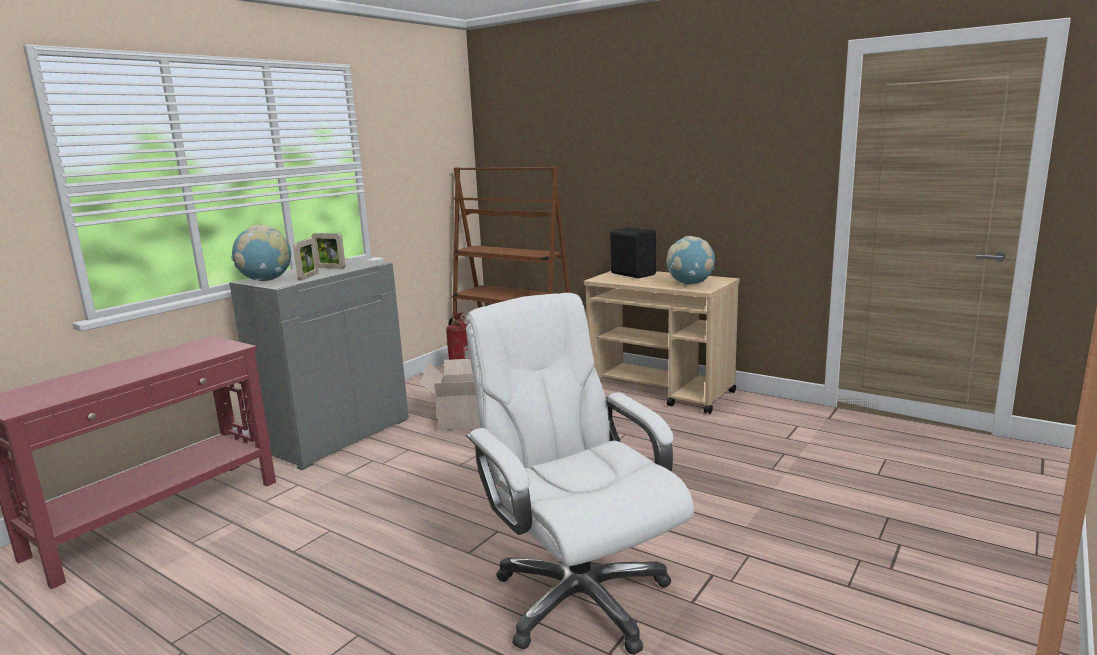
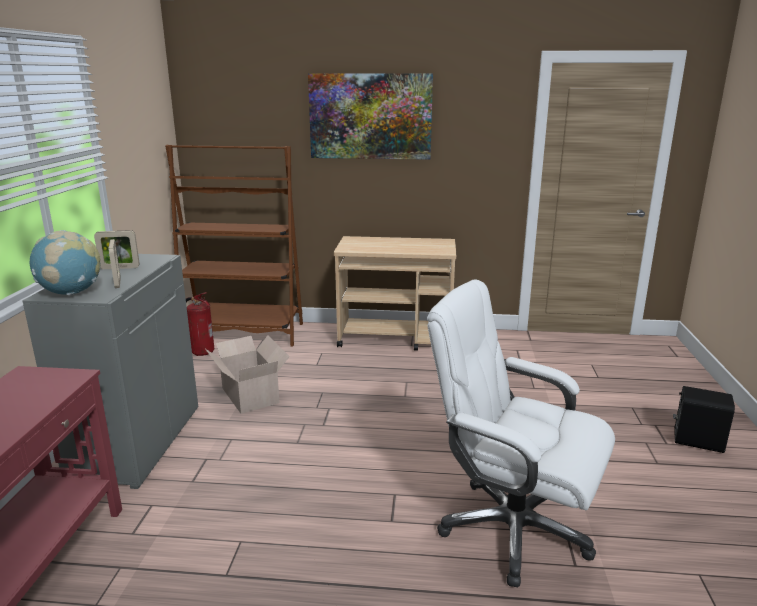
camera: 30 degrees left, 5 degrees up
(633, 274) = (366, 241): black speaker -> black speaker (697, 440)
(648, 133) = (370, 116): none -> picture
(690, 284) = (427, 247): globe -> none

